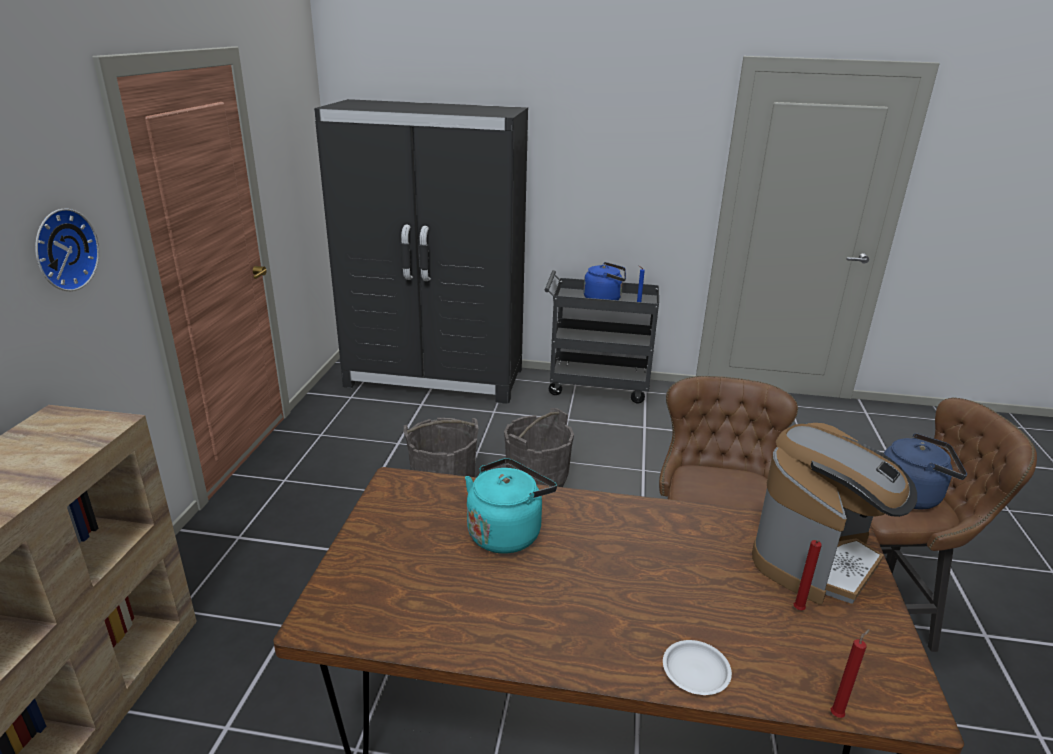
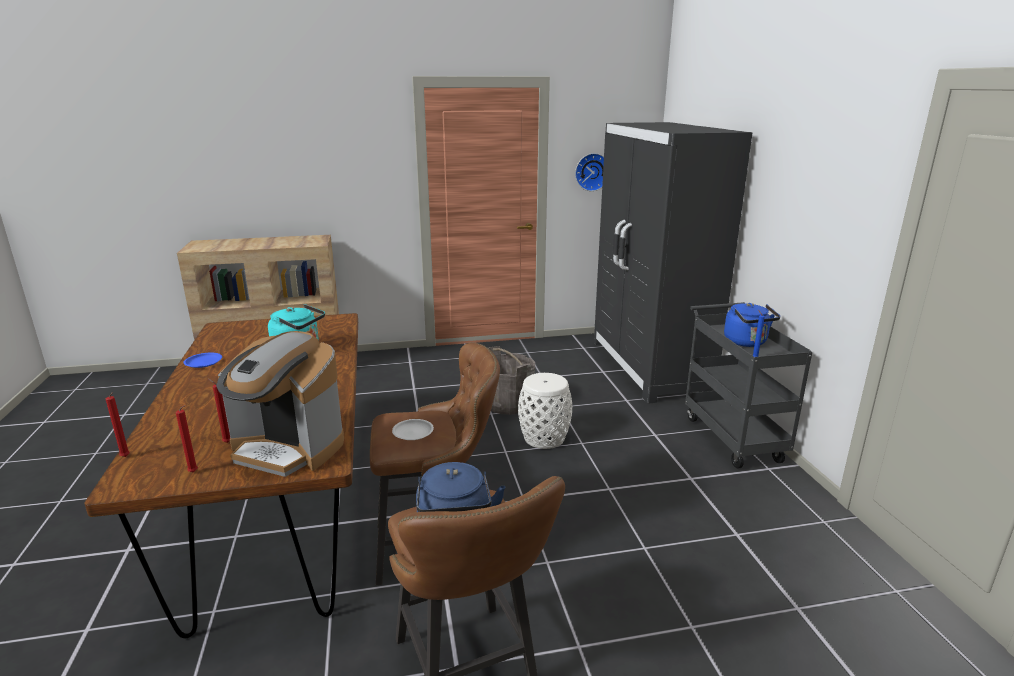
camera: 70 degrees right, 5 degrees down
(62, 249) = (362, 167): wall clock -> wall clock (591, 172)
(501, 640) = (204, 362): none -> blue plate
(536, 479) = (544, 438): grey bucket -> white stool
(696, 671) = (172, 412): white plate -> white plate (413, 432)
(874, 638) = (194, 472): none -> red candle

